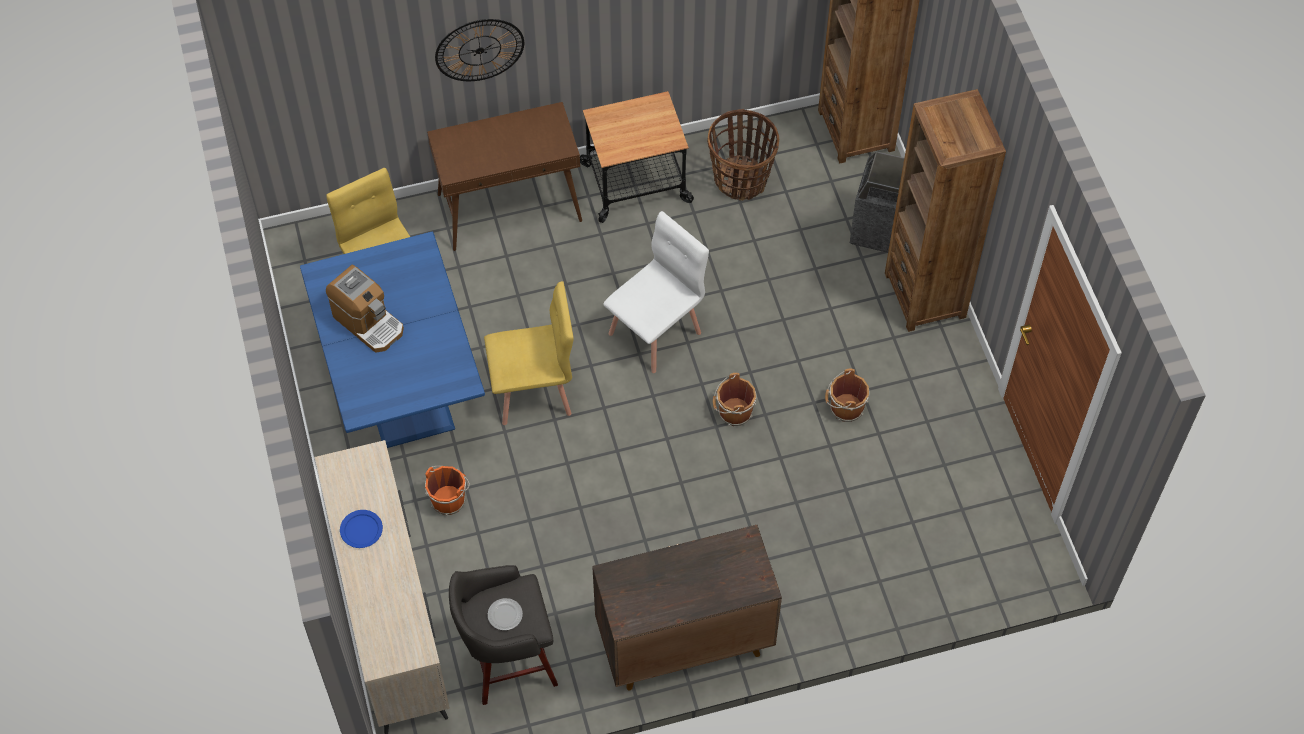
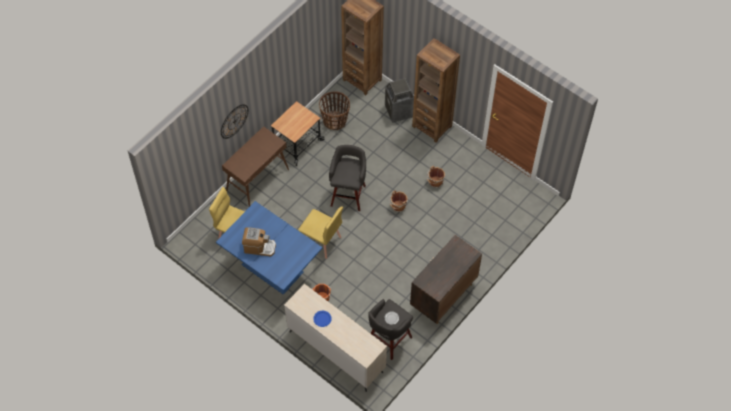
camera: 35 degrees left, 0 degrees up
(533, 392) = (321, 241): yellow chair -> yellow chair turned 75 degrees clockwise
(656, 333) = (348, 194): white chair -> grey stool

